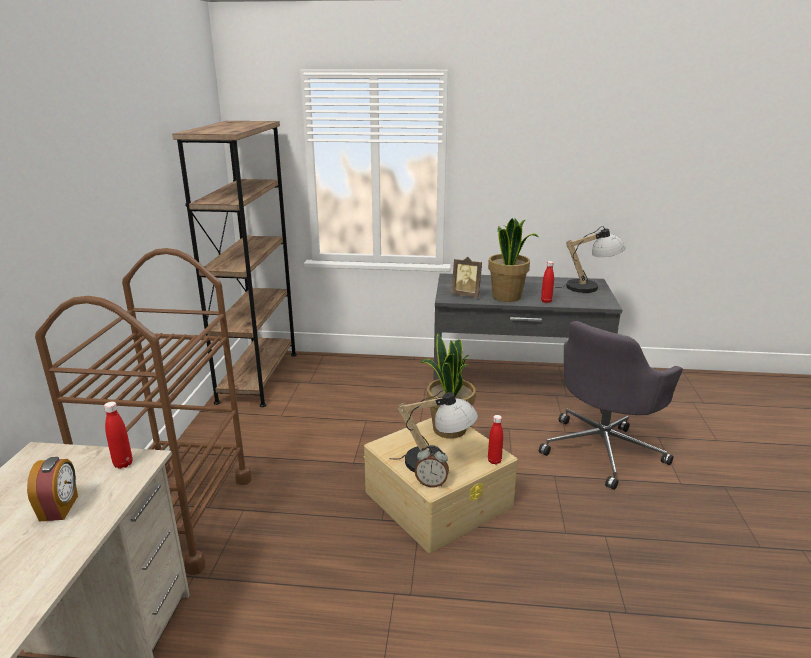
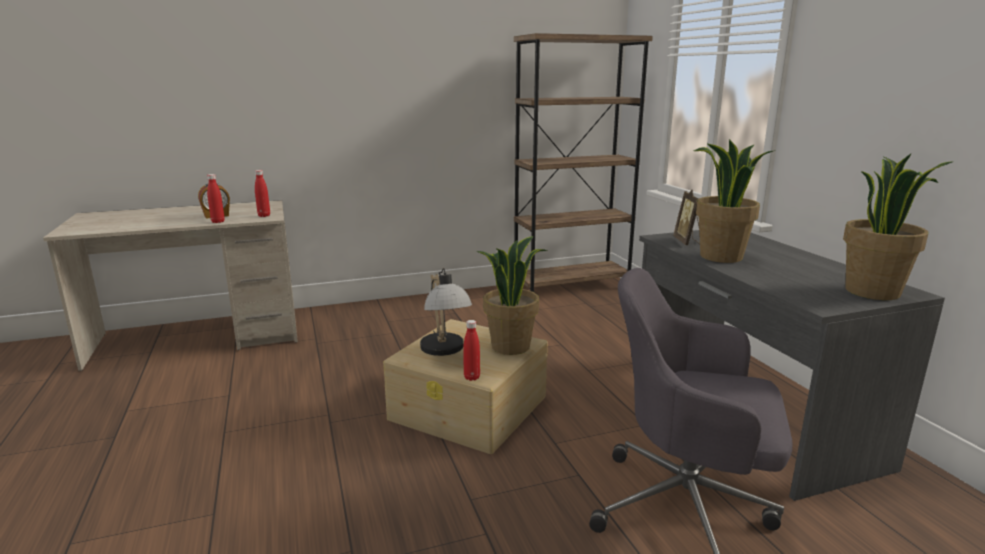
camera: 65 degrees right, 5 degrees down
(177, 517) = (370, 316): brown cart -> none
(431, 483) = (409, 355): alarm clock -> none
(546, 301) = (750, 274): red bottle -> red bottle (218, 222)
(590, 287) = (873, 292): table lamp -> potted plant

